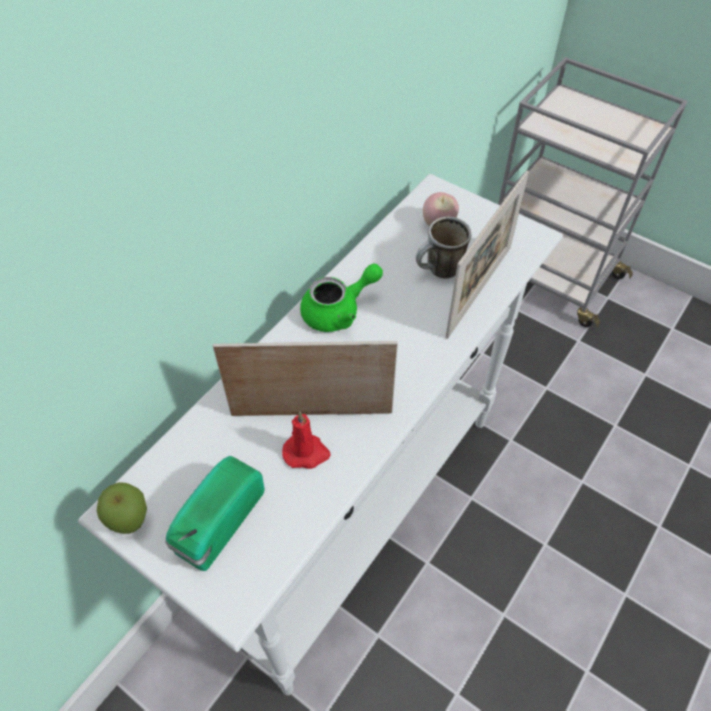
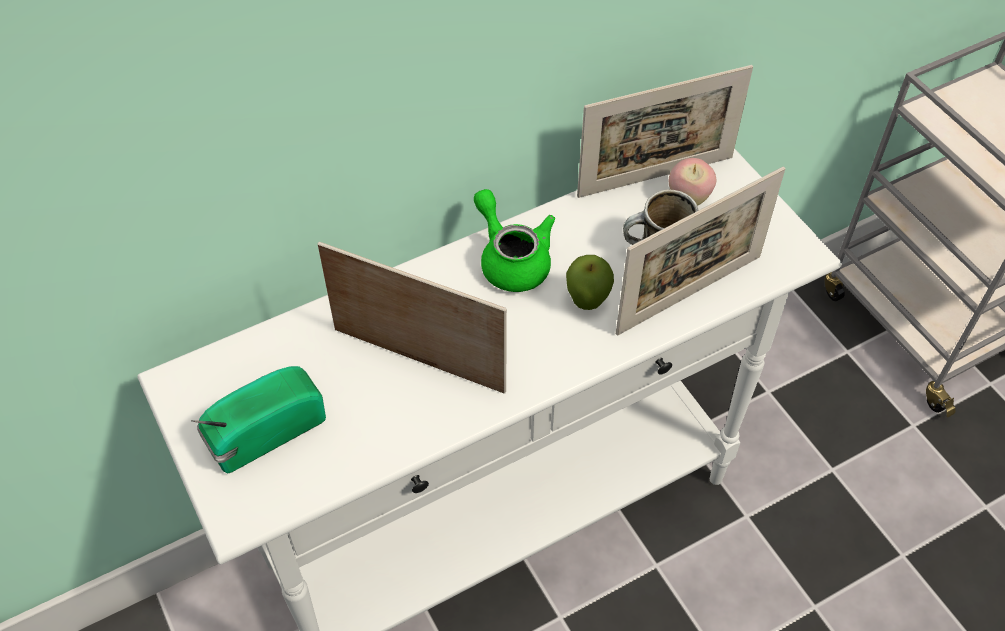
camera: 25 degrees right, 0 degrees up
(132, 523) = (183, 398): apple -> apple (587, 304)
(306, 453) = (390, 399): red candle -> none
(338, 311) = (511, 259): green teapot -> green teapot turned 120 degrees counterclockwise
(407, 217) = (655, 177): none -> picture frame

